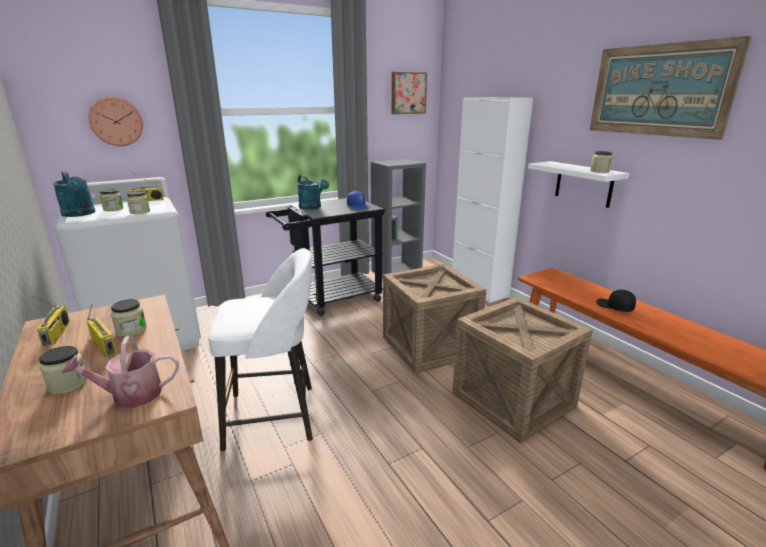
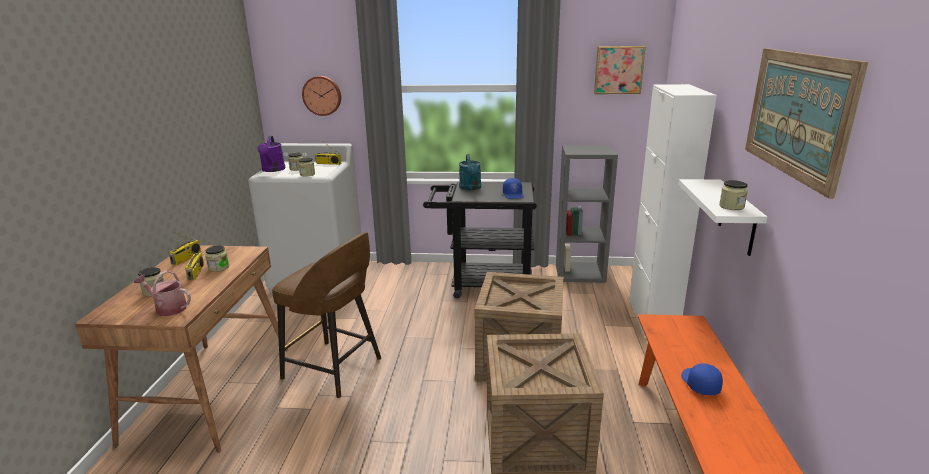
camera: 35 degrees right, 0 degrees up
(80, 214) = (273, 170): turquoise watering can -> purple watering can
(274, 416) = (334, 369): white stool -> brown stool
(614, 307) = (699, 384): black cap -> blue cap

